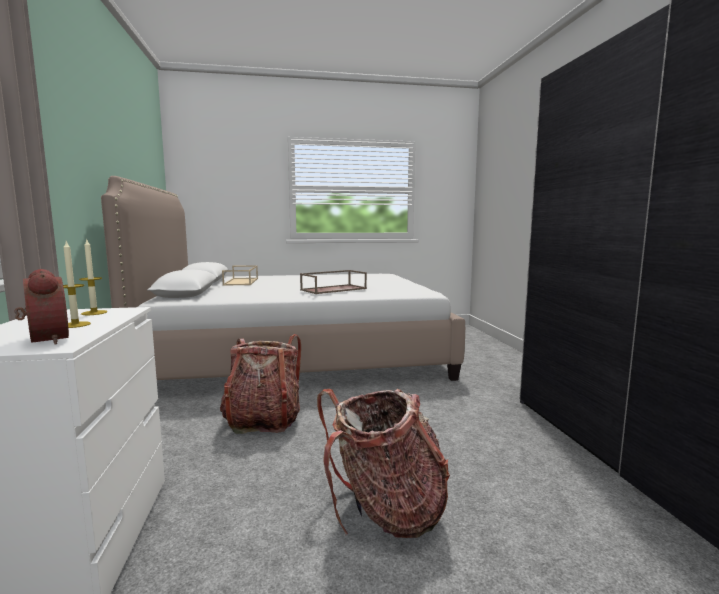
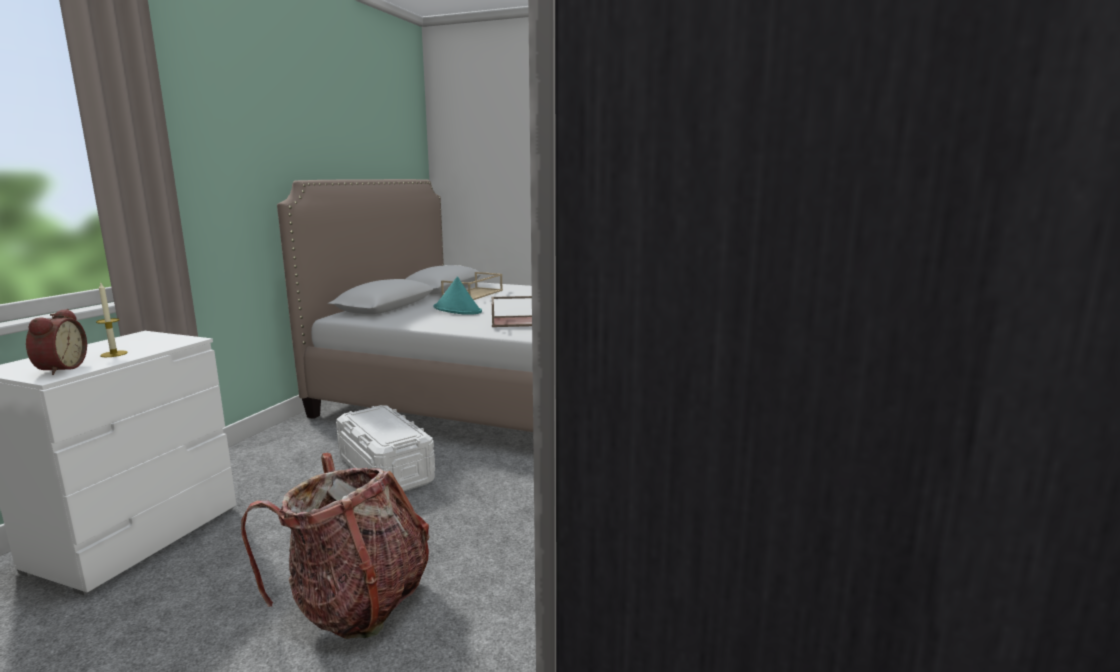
camera: 30 degrees right, 5 degrees up
(94, 313) = (159, 340): candle -> none
(256, 289) = (457, 310): none -> turquoise hat
(263, 420) = (386, 469): backpack -> white storage box

